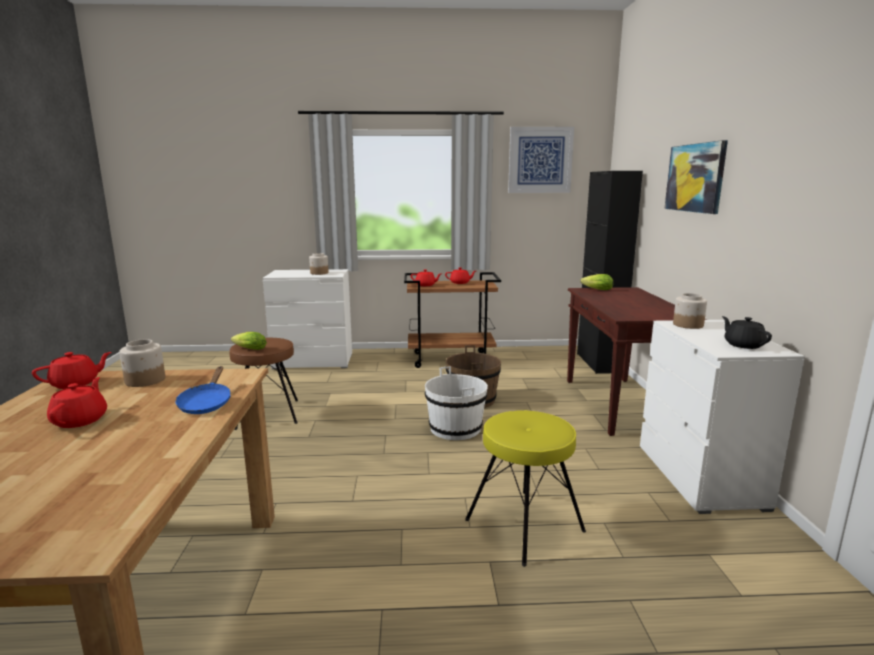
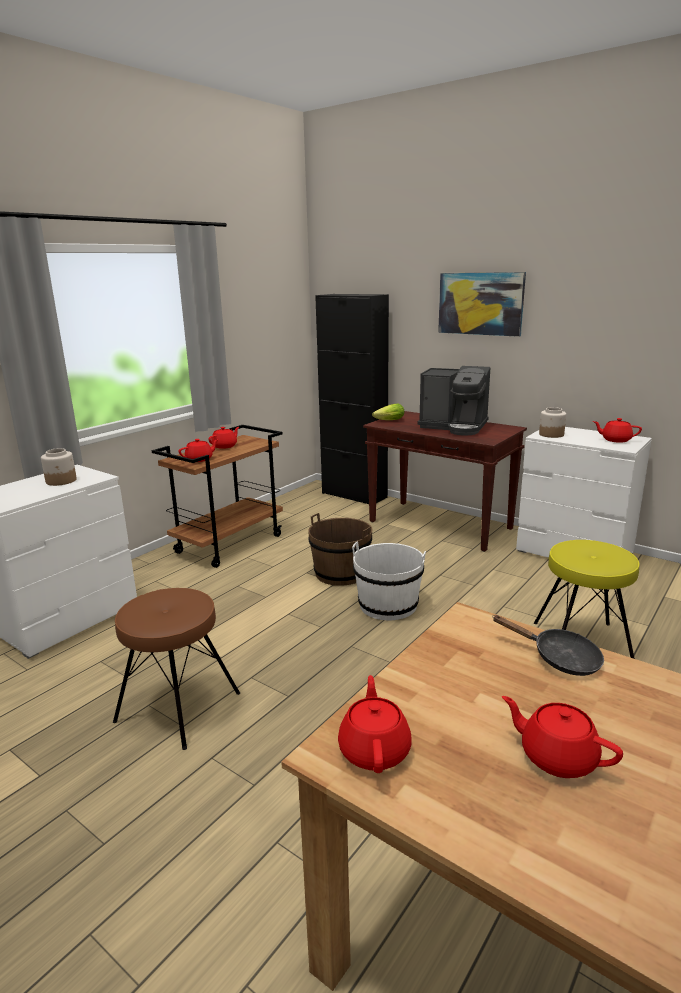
camera: 50 degrees left, 5 degrees up
(145, 380) = (423, 688): jar -> none
(206, 403) = (559, 658): blue frying pan -> black frying pan
(248, 349) = (172, 621): lettuce -> none
(540, 160) = (255, 282): picture -> none
(634, 304) = (454, 427): none -> coffee machine
(743, 345) = (615, 440): black teapot -> red teapot

